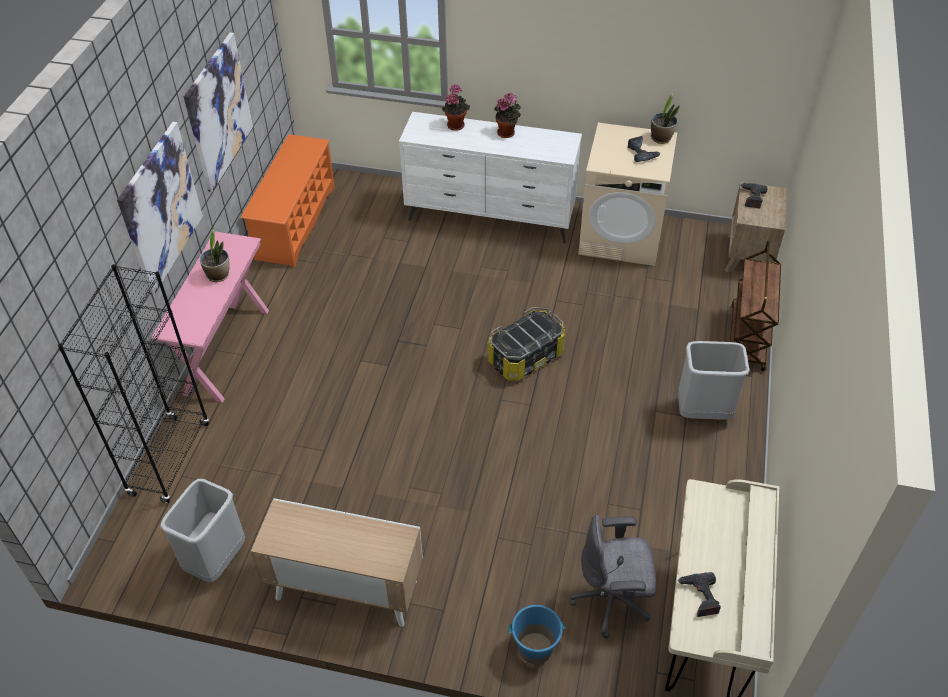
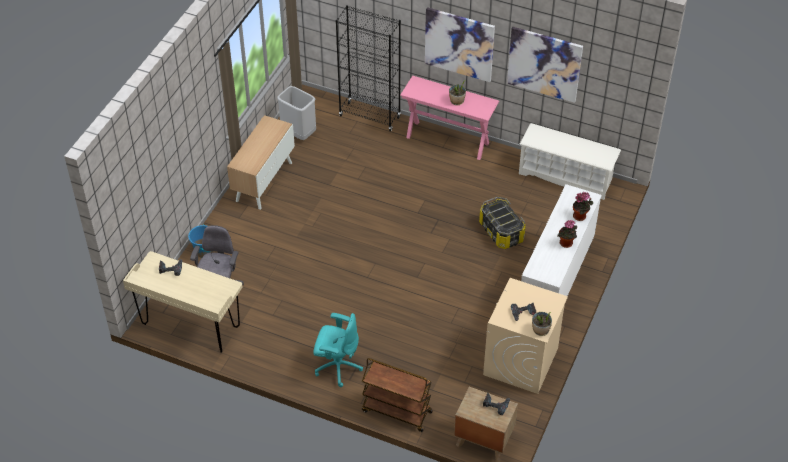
camera: 100 degrees right, 0 degrees up
(295, 222) = (566, 176): orange shoe rack -> white shoe rack
(525, 356) = (408, 281): storage box -> storage box (501, 231)
(703, 411) = (337, 366): grey trash can -> turquoise office chair

